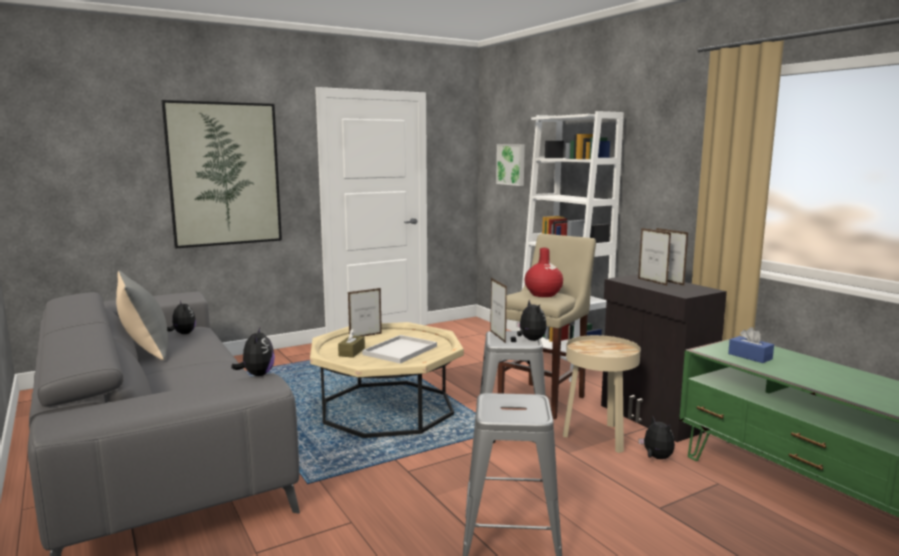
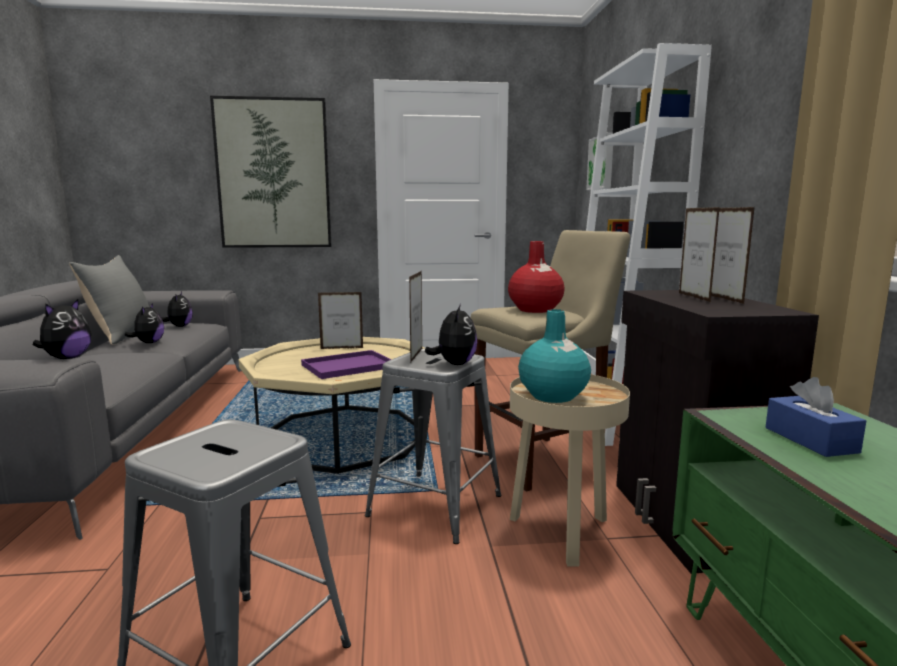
camera: 25 degrees right, 0 degrees up
(351, 352) = (296, 361): brown tissue box -> none
(400, 350) = (349, 365): white tray -> purple tray
(597, 352) = (553, 396): none -> turquoise vase
(656, 458) = (625, 592): plush toy -> plush toy (148, 343)

